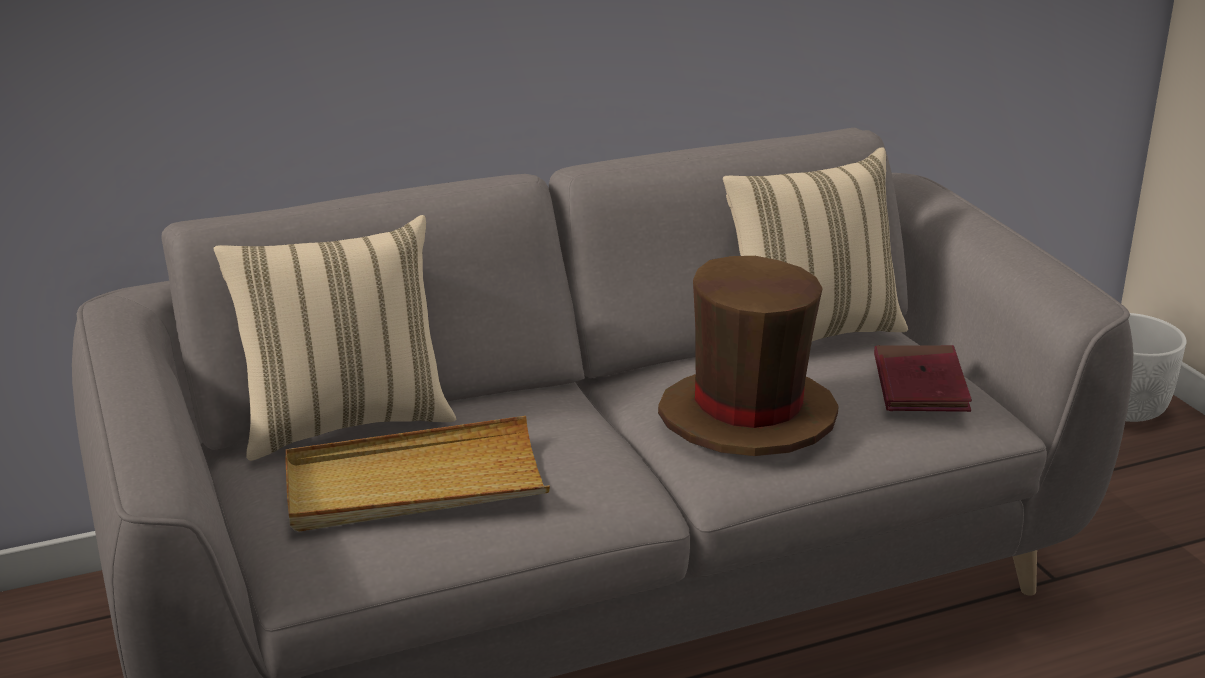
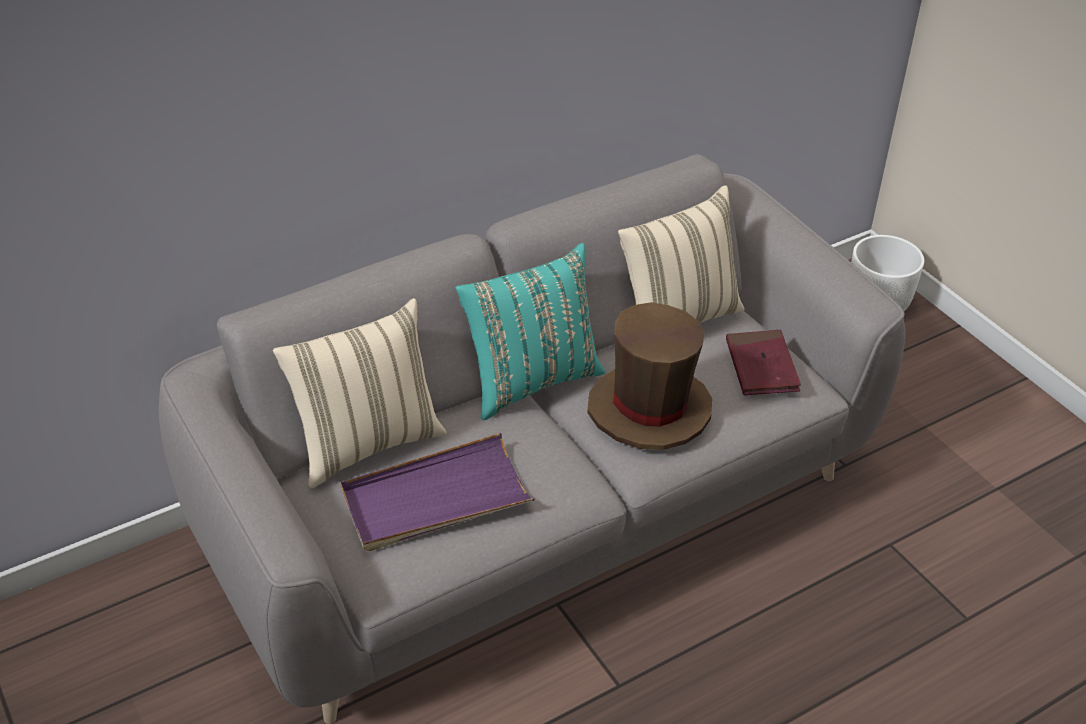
camera: 10 degrees left, 15 degrees up
(414, 484) = (435, 498): beige tray -> purple tray
(592, 380) = (531, 381): none -> turquoise pillow

